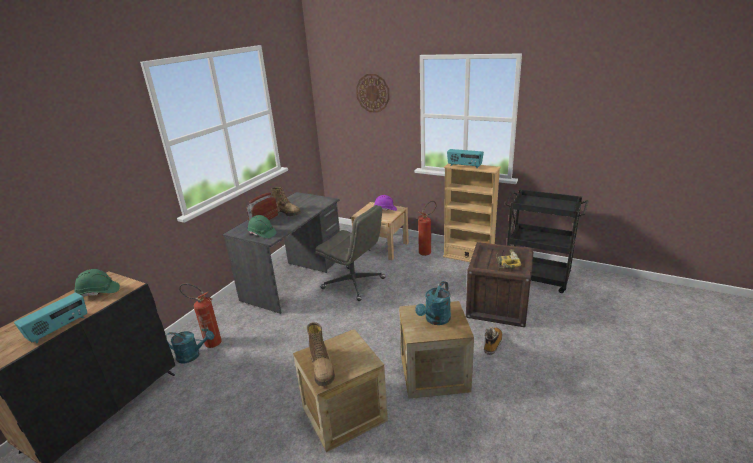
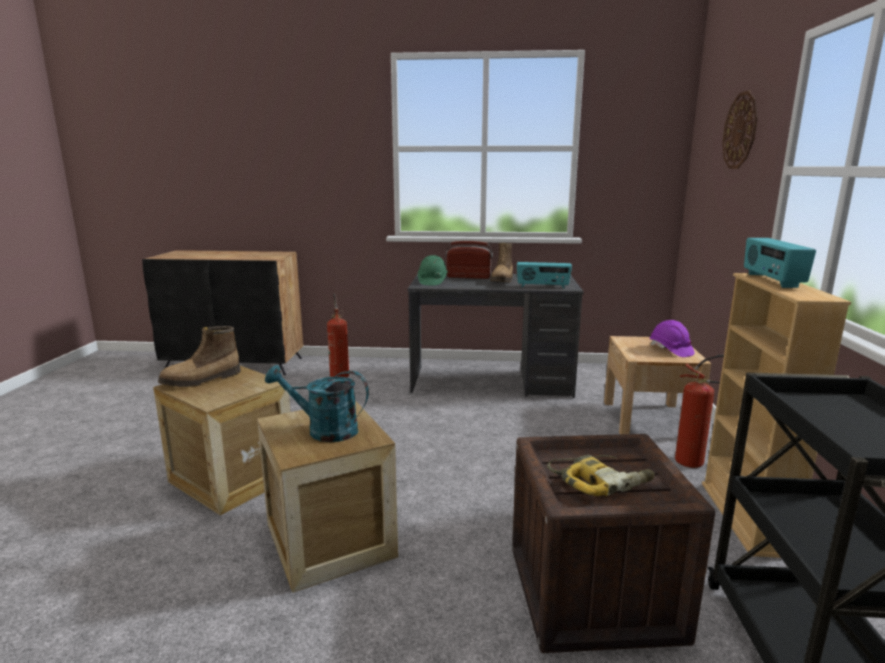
camera: 65 degrees right, 10 degrees down
(59, 328) = (200, 258): radio -> radio (542, 287)
(99, 292) = (257, 255): green hard hat -> none
(192, 355) = (315, 373): turquoise watering can -> none
(354, 283) = (519, 421): grey office chair -> none
(493, 344) = (446, 603): boot -> none

